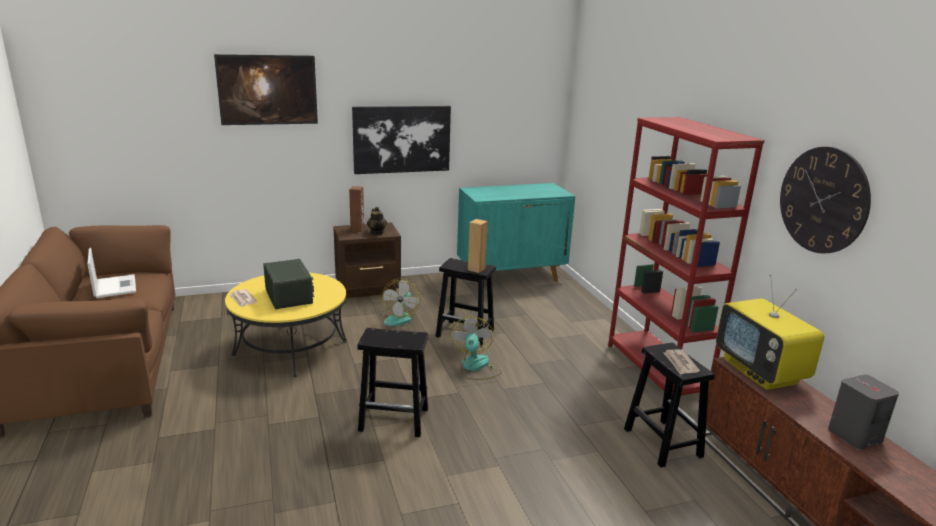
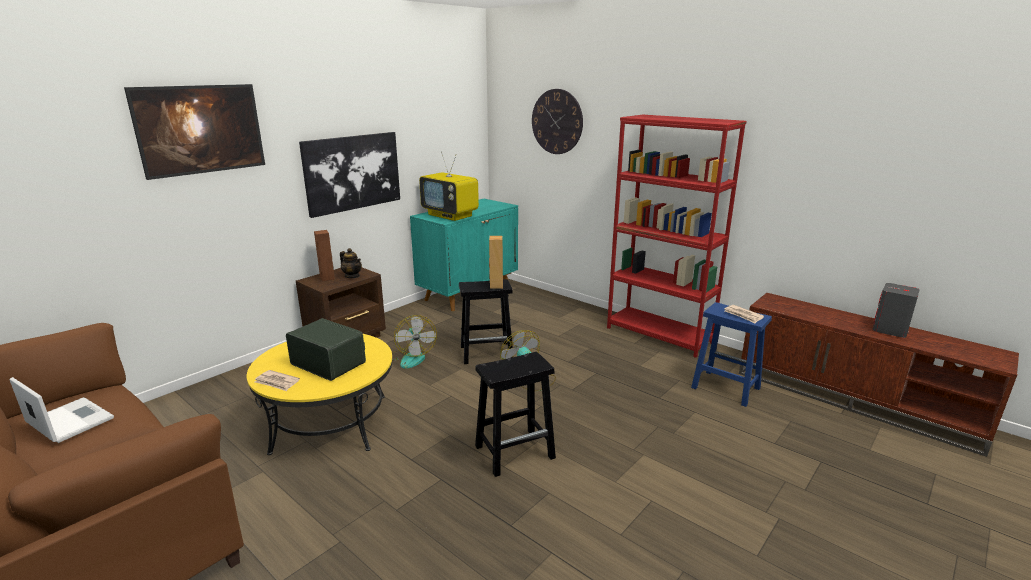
camera: 30 degrees left, 0 degrees up
(661, 442) = (724, 387): black stool -> blue stool
(761, 372) = (788, 306): television -> television (450, 215)
(823, 200) = (815, 159): wall clock -> wall clock (557, 122)

